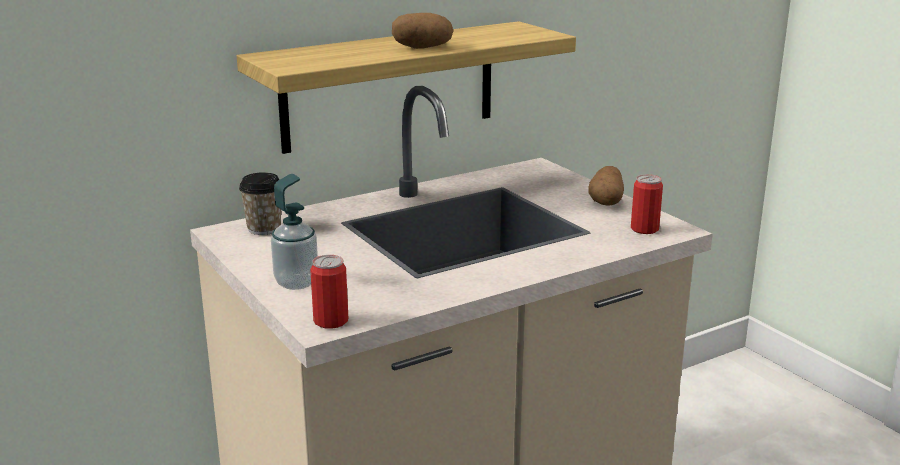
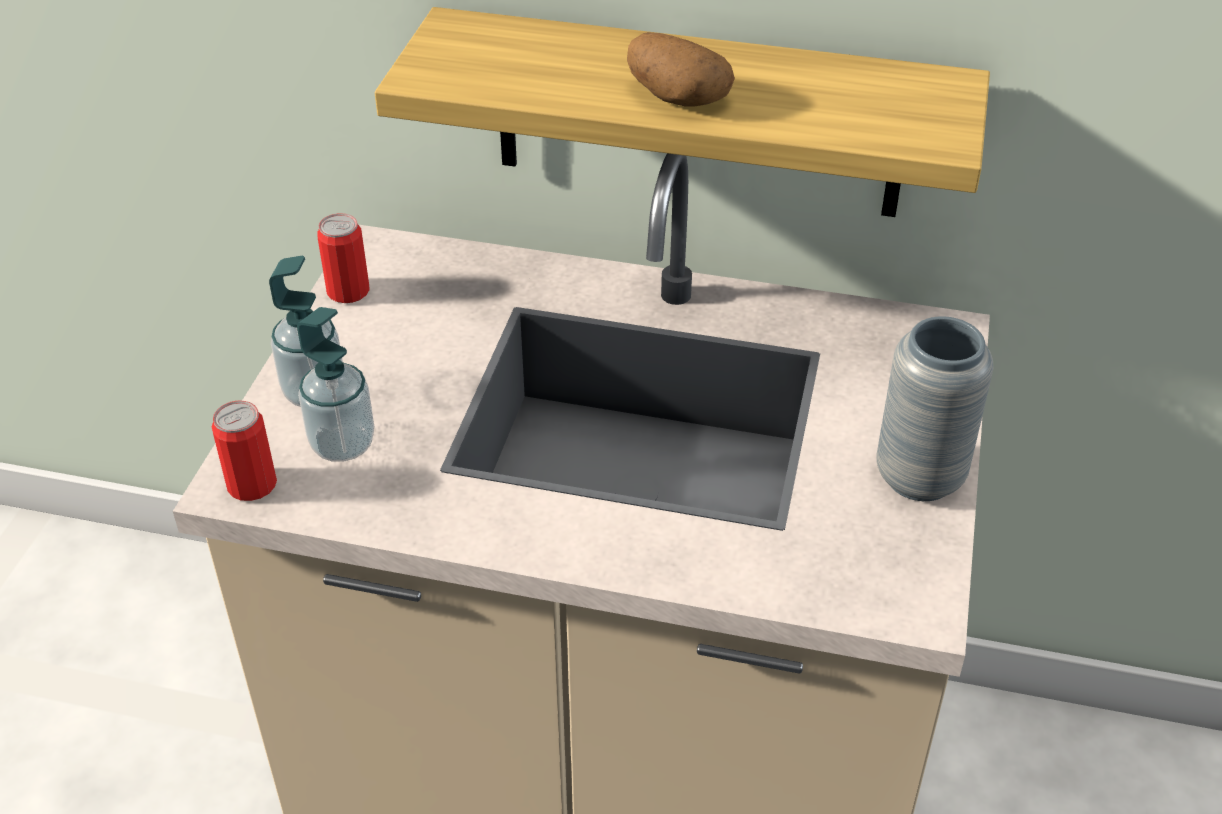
camera: 45 degrees right, 20 degrees up
(264, 229) = (420, 269): cup -> none
(350, 290) = (342, 445): none -> soap dispenser
(606, 201) = (919, 477): potato -> grey vase
(644, 229) = (872, 575): can -> can (348, 291)

